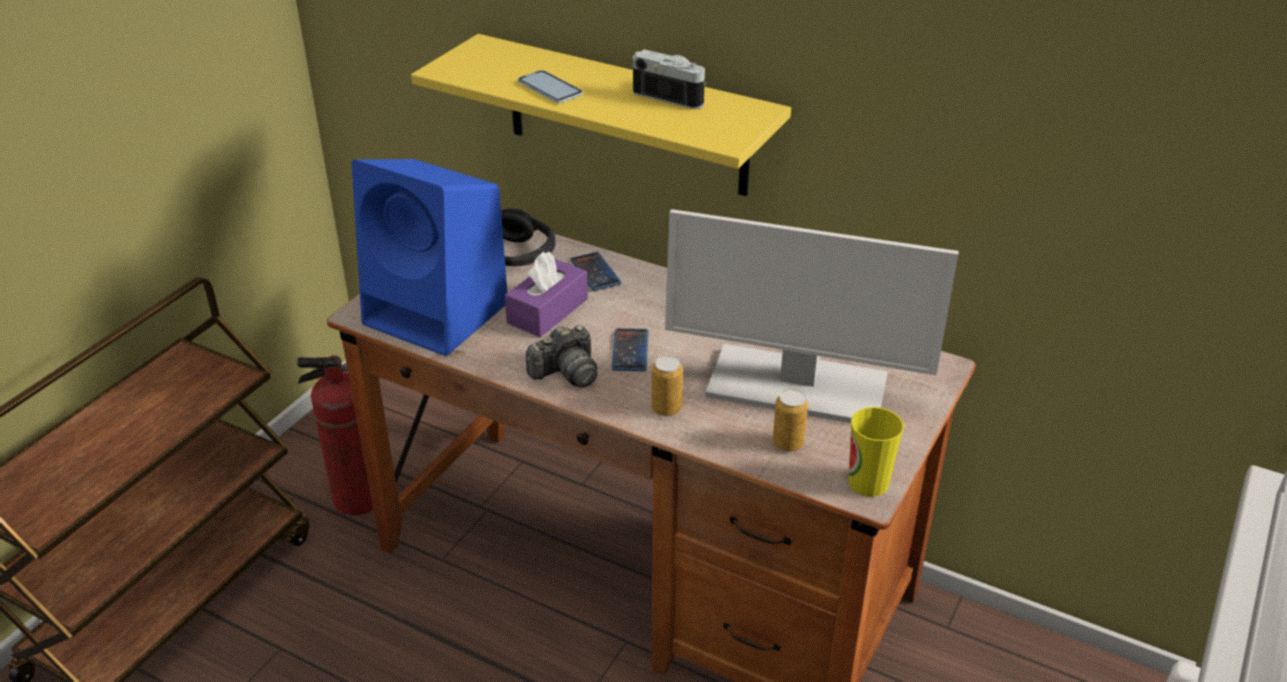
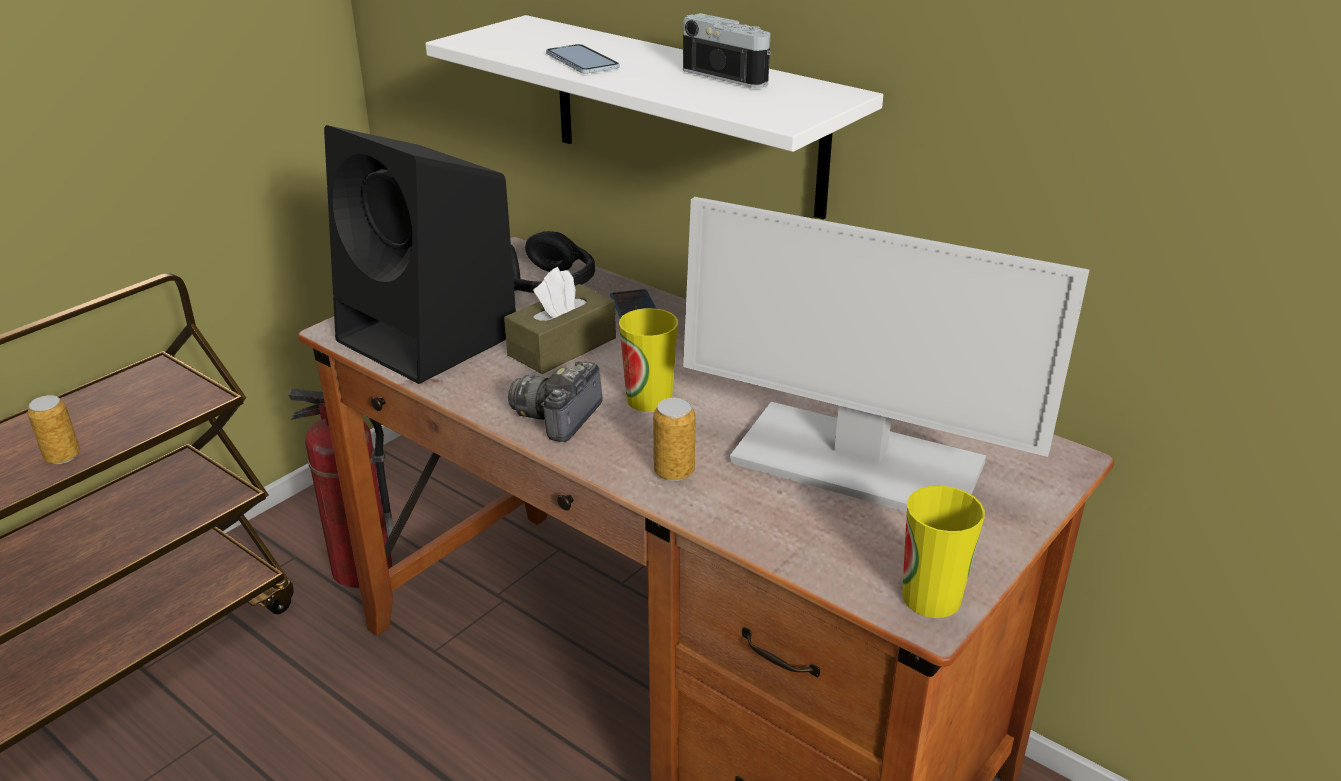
camera: 10 degrees right, 5 degrees down
(440, 314) = (431, 338): blue speaker -> black speaker
(547, 311) = (562, 347): purple tissue box -> brown tissue box
(566, 373) = (559, 417): camera -> camera turned 135 degrees clockwise
(626, 116) = (685, 115): yellow shelf -> white shelf
(630, 351) = (649, 399): phone -> cup
(788, 443) = (827, 533): can -> can (62, 456)

